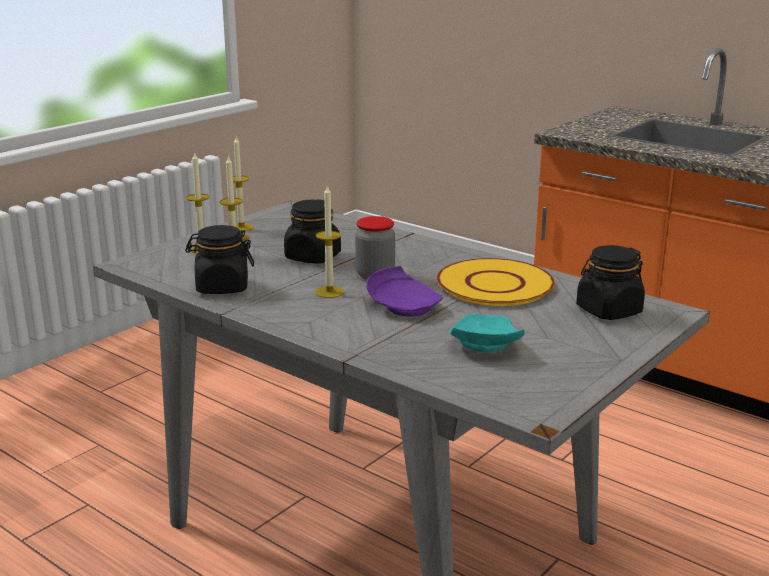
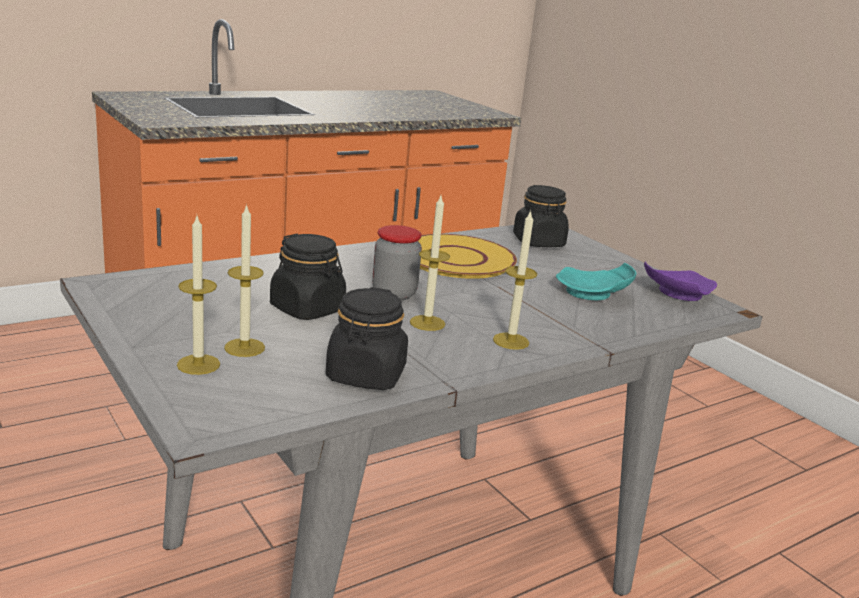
camera: 75 degrees left, 0 degrees up
(241, 227) = (139, 325): candle -> candle (511, 341)
(404, 306) = (489, 301): purple plate -> purple plate (676, 294)

